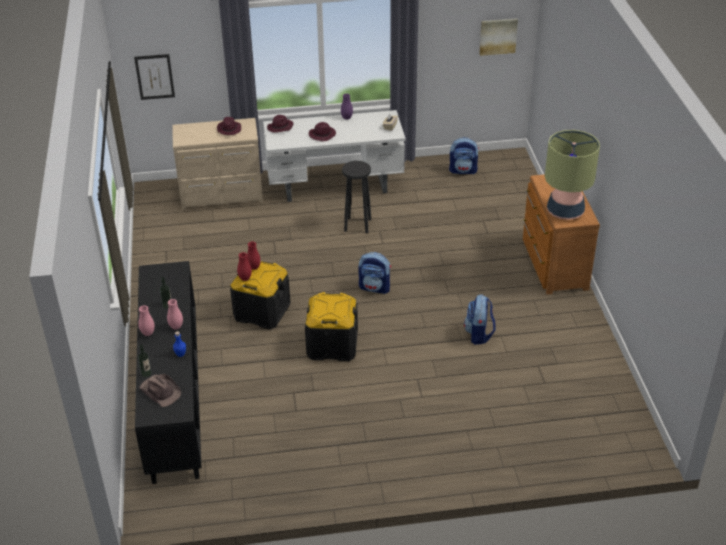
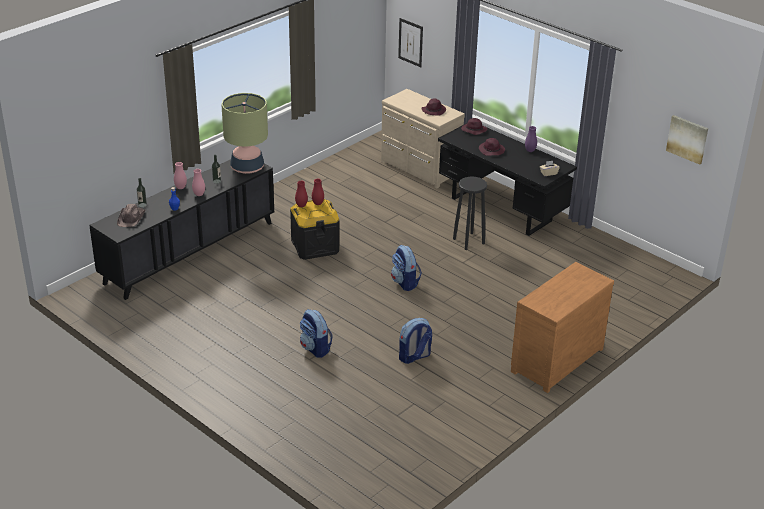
camera: 50 degrees right, 5 degrees down
(332, 345) = (316, 293): black storage box -> none
(335, 186) = (502, 209): white desk -> black desk
(463, 170) = (615, 259): backpack -> backpack (315, 348)
(565, 211) = (548, 298): table lamp -> table lamp (247, 168)

